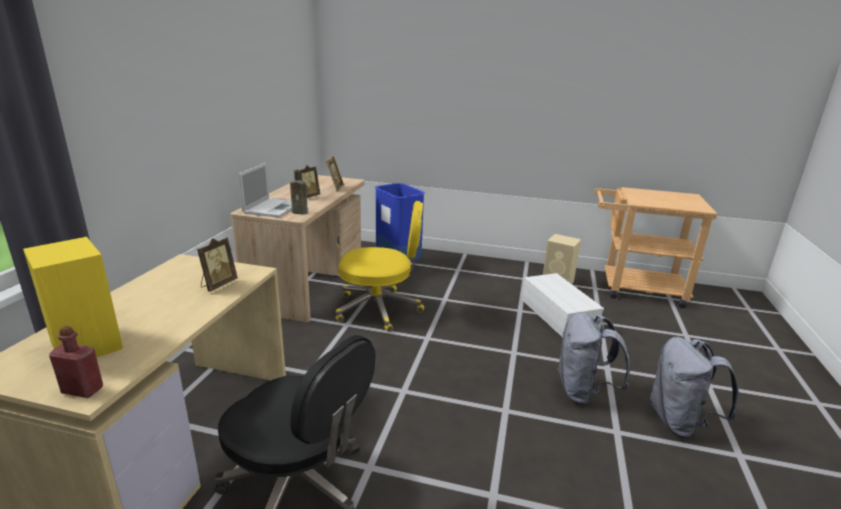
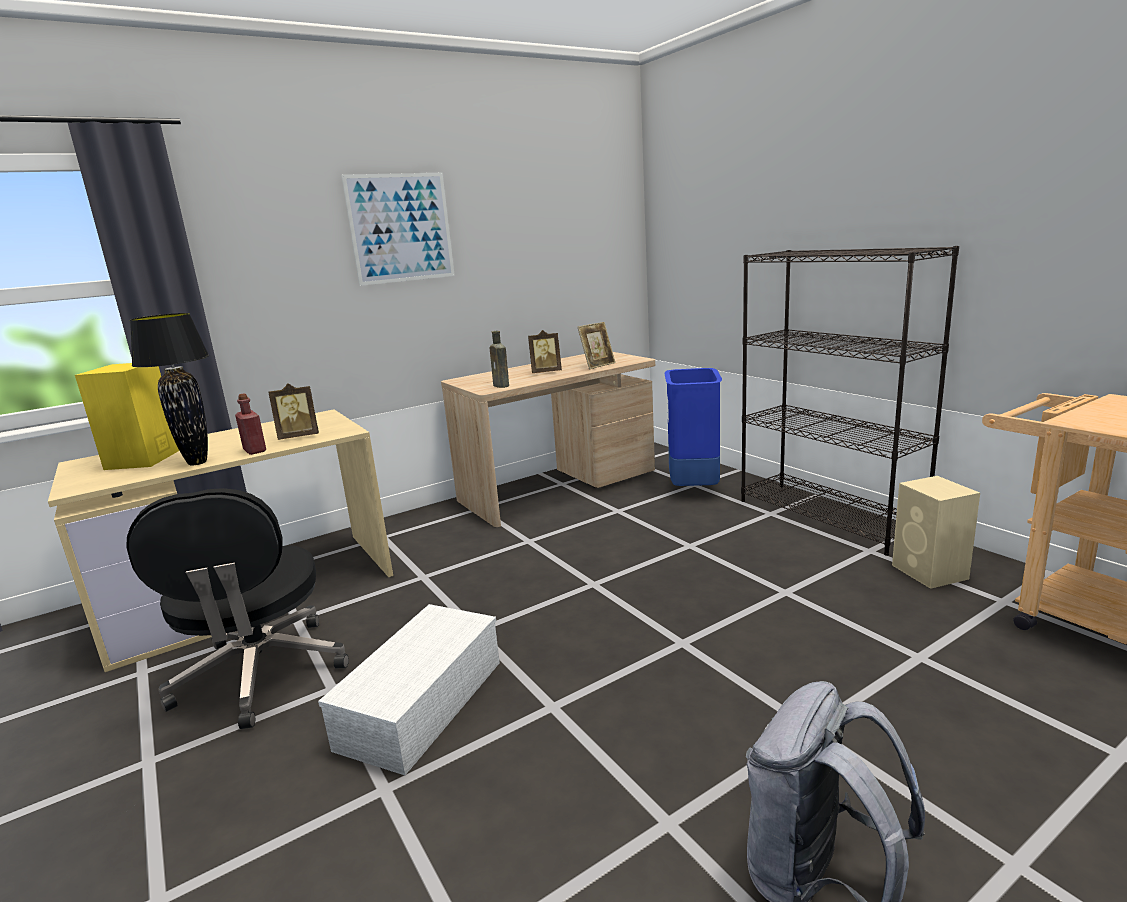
camera: 45 degrees right, 5 degrees down
(82, 390) = (78, 486): red bottle -> red bottle (255, 450)
(172, 331) = (196, 463): none -> black table lamp
(196, 80) = (401, 228): none -> picture
(273, 207) = (488, 379): laptop -> none
(380, 309) = (589, 535): yellow office chair -> none
(486, 265) = (829, 516): none -> black bookcase
(556, 314) = (845, 617): white storage box -> white storage box (422, 701)
(583, 392) = (706, 741): grey backpack -> none

